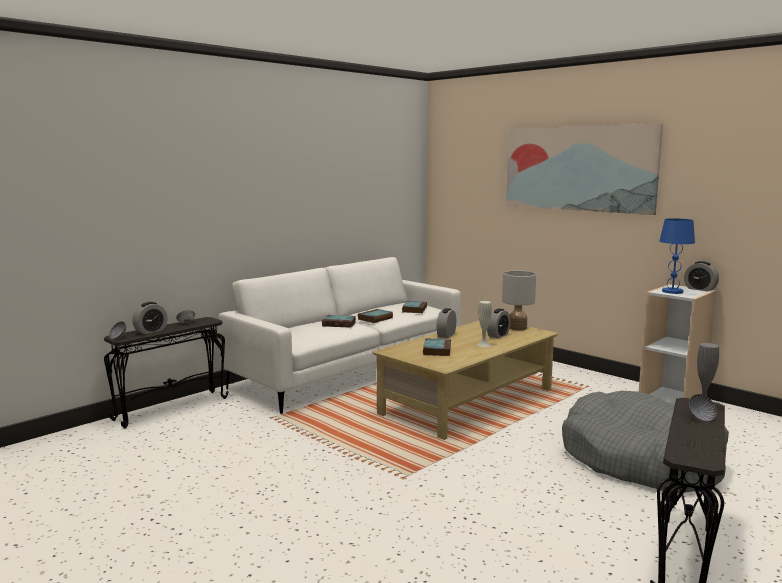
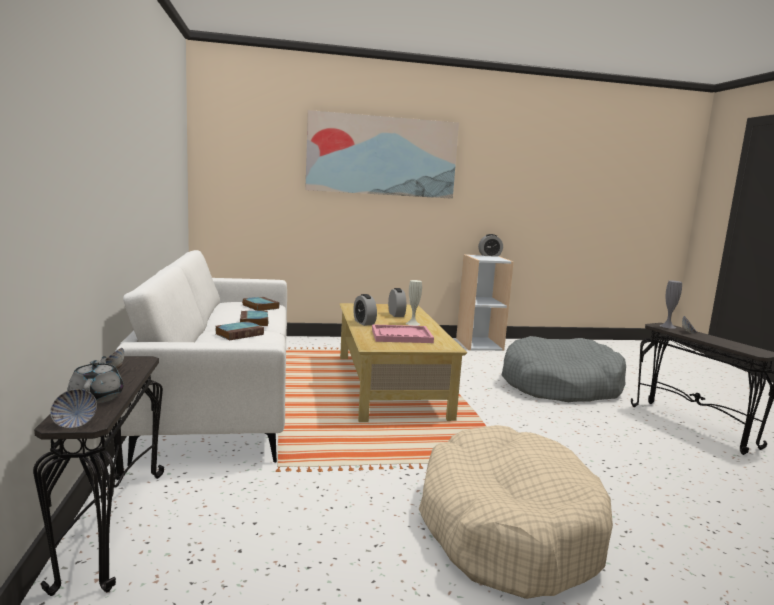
camera: 55 degrees left, 0 degrees up
(151, 331) = (97, 397): alarm clock -> grey teapot
(295, 498) = (507, 527): none -> beige dog bed
(436, 350) = (401, 336): book -> pink tray
(517, 328) = (387, 306): grey table lamp -> none
(672, 291) = (487, 258): blue table lamp -> none

